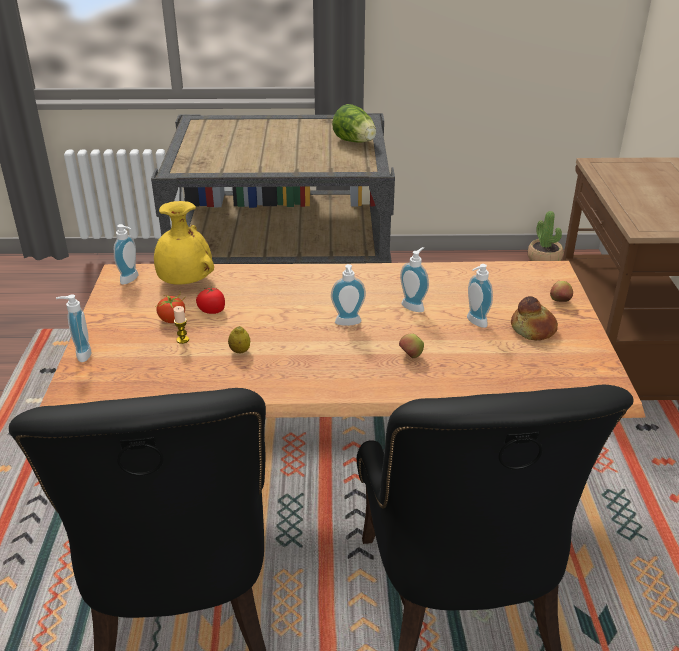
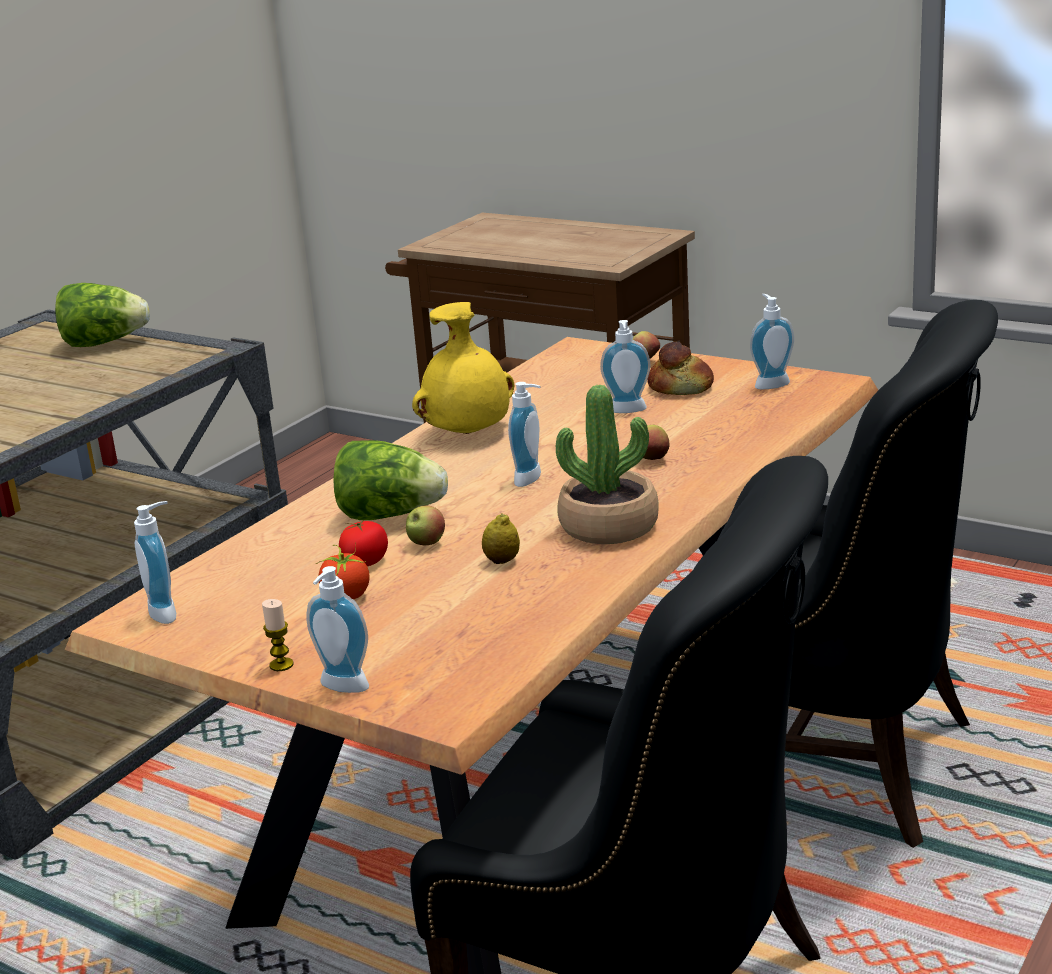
camera: 55 degrees left, 10 degrees down
(182, 340) = (415, 597): candle -> candle (281, 665)
(185, 282) = (249, 570): yellow vase -> yellow vase (469, 433)
(245, 320) = (426, 543): none -> apple
(270, 297) = (390, 515): none -> lettuce
(414, 306) = (546, 434): soap dispenser -> soap dispenser (770, 384)
(544, 258) = (292, 470): potted plant -> potted plant (609, 526)

